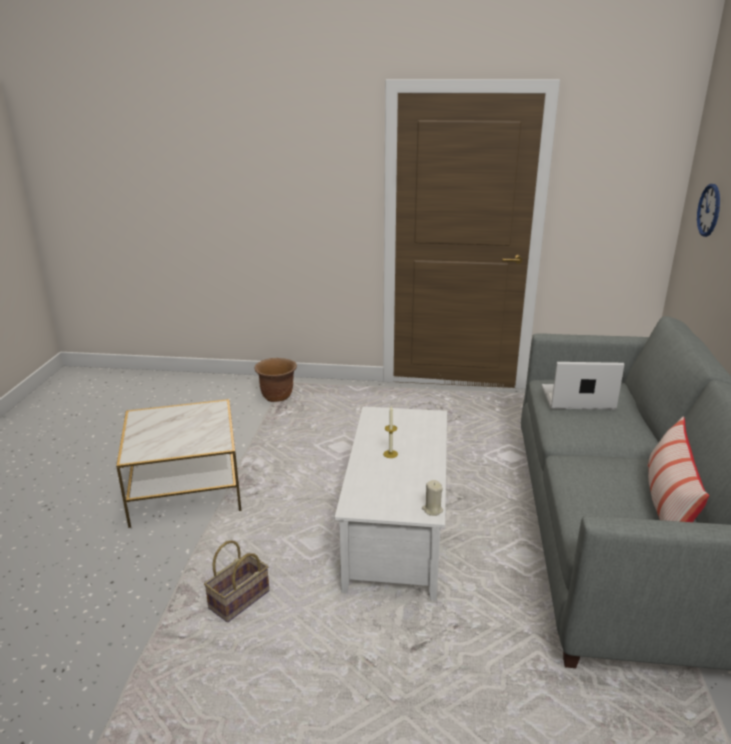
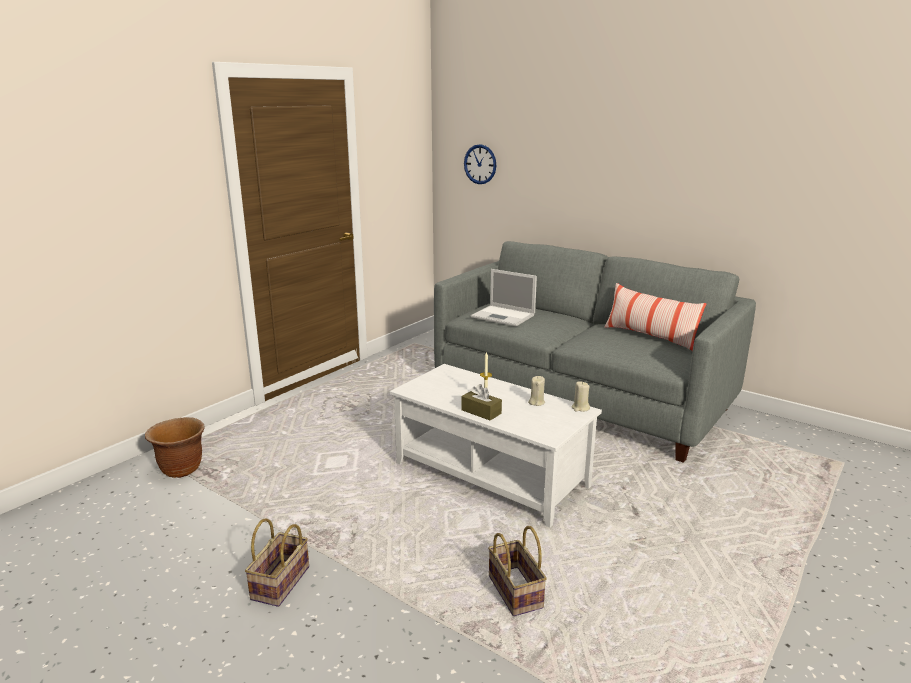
camera: 60 degrees left, 5 degrees down
(186, 488) = (281, 584): side table -> basket
(367, 458) = (481, 412): none -> brown tissue box
(417, 481) = (536, 402): none -> beige candle
(576, 398) = (504, 316): laptop -> laptop turned 90 degrees counterclockwise

